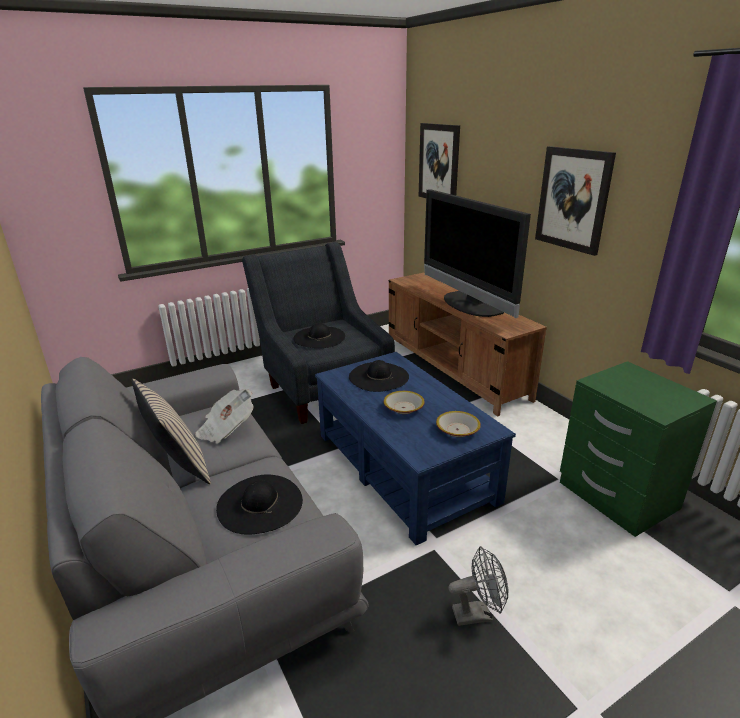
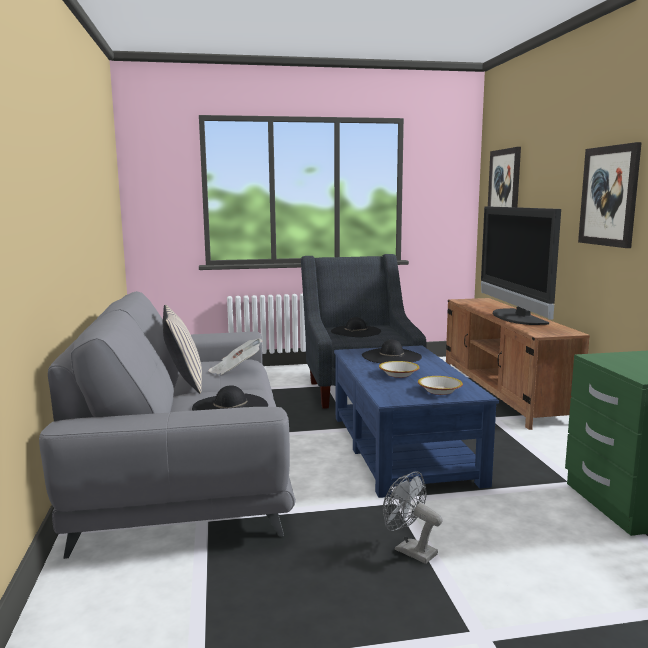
camera: 20 degrees right, 15 degrees down
(478, 613) = (409, 550): grey fan -> grey fan turned 150 degrees counterclockwise

